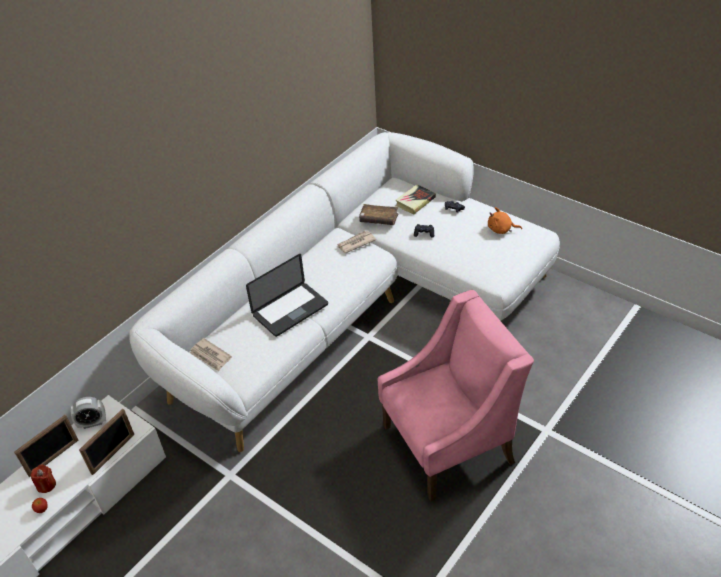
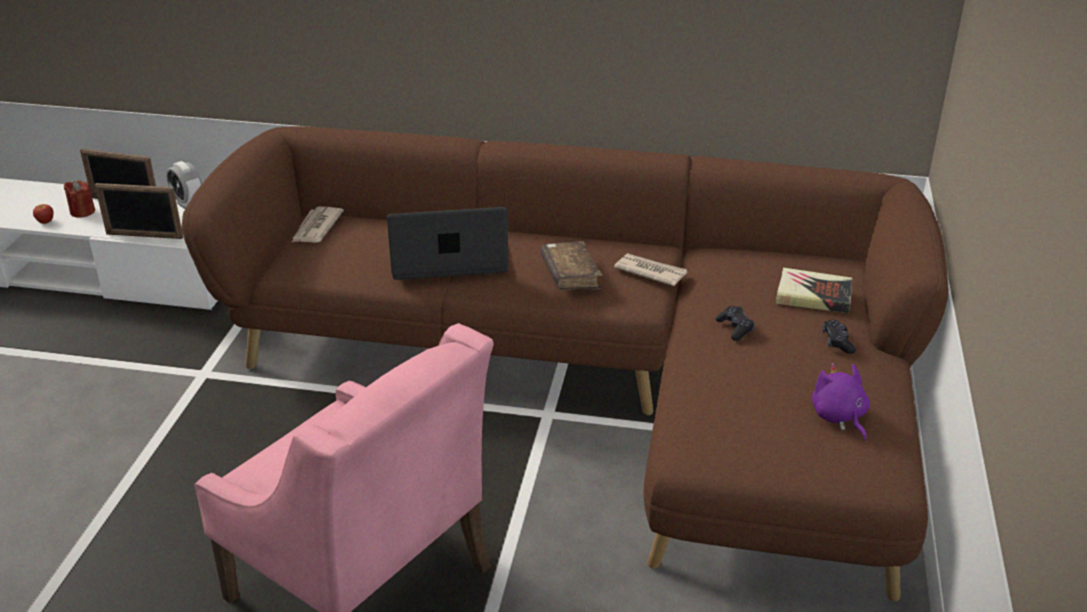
camera: 60 degrees right, 10 degrees down
(290, 310) = (448, 260): laptop -> laptop turned 150 degrees clockwise
(357, 308) = (602, 382): white sofa -> brown sofa
(378, 219) = (728, 274): brown book -> brown book (570, 274)
(501, 229) = (839, 417): orange plush toy -> purple plush toy

